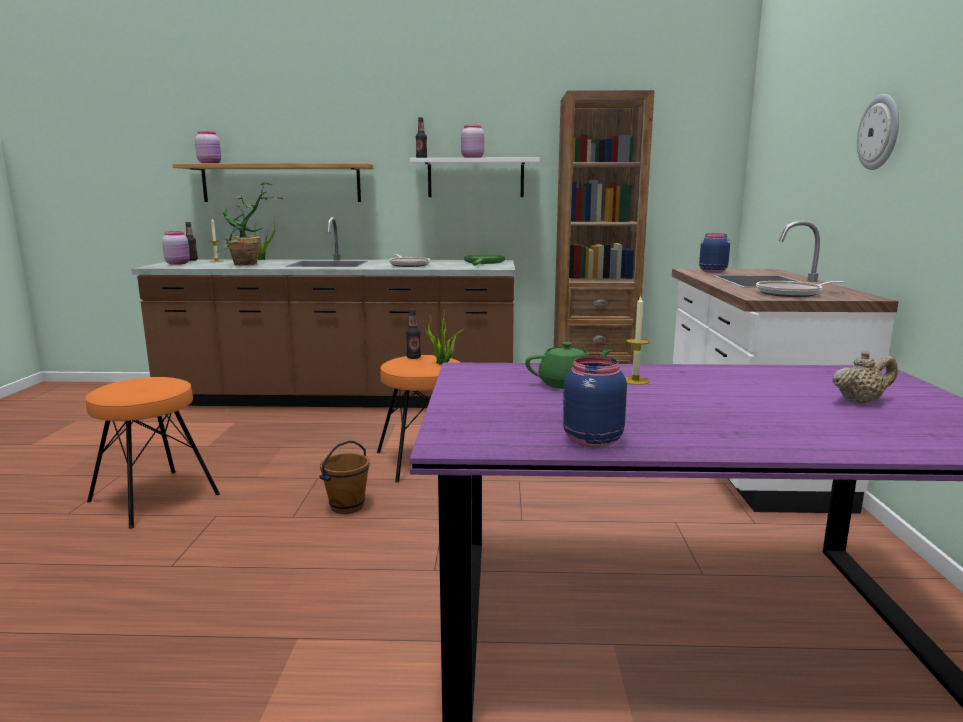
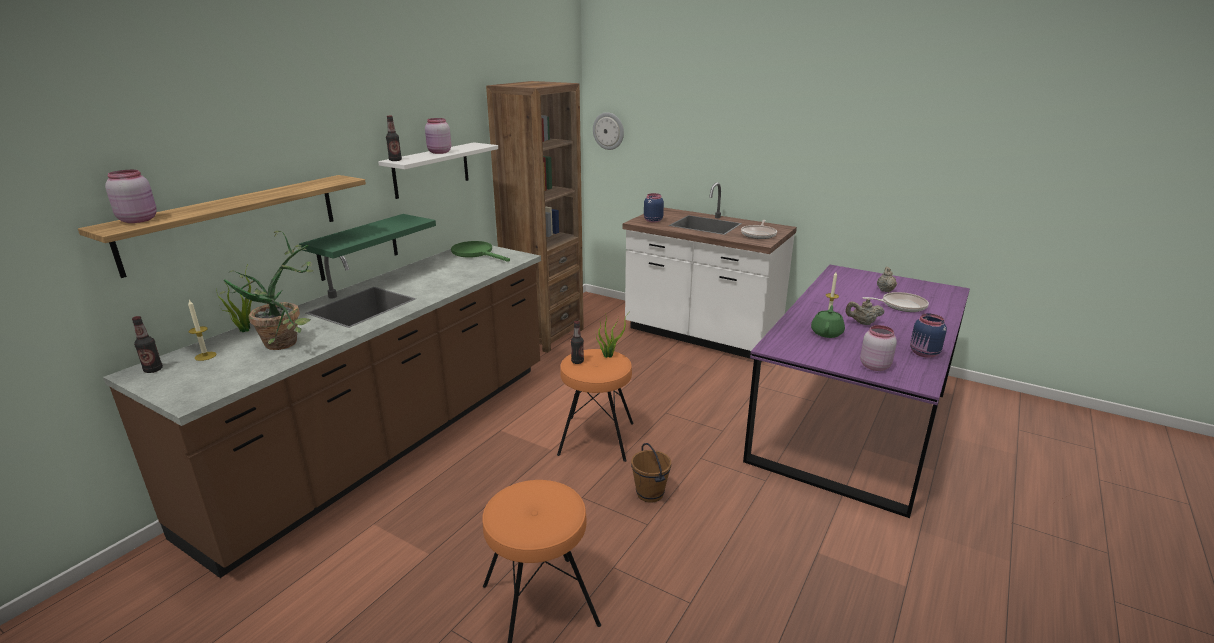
camera: 60 degrees left, 10 degrees up
(178, 263) = (183, 381): pink jar -> pink jar (874, 366)
(382, 230) = (358, 247): none -> green shelf
(409, 265) = (444, 278): frying pan -> frying pan (901, 305)
(651, 398) = (862, 323): none -> beige teapot
(879, 132) = (760, 131): wall clock -> wall clock (608, 131)

